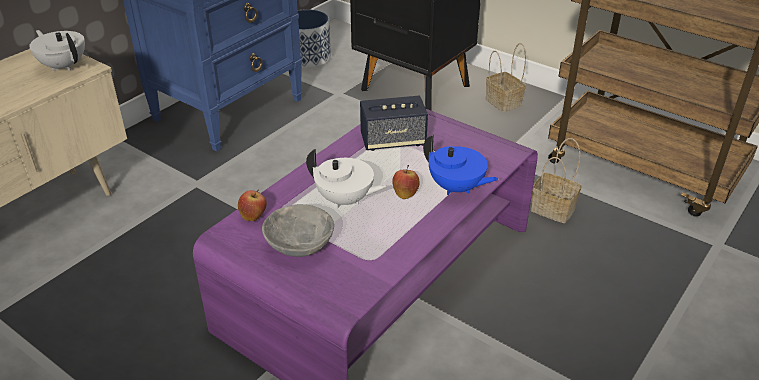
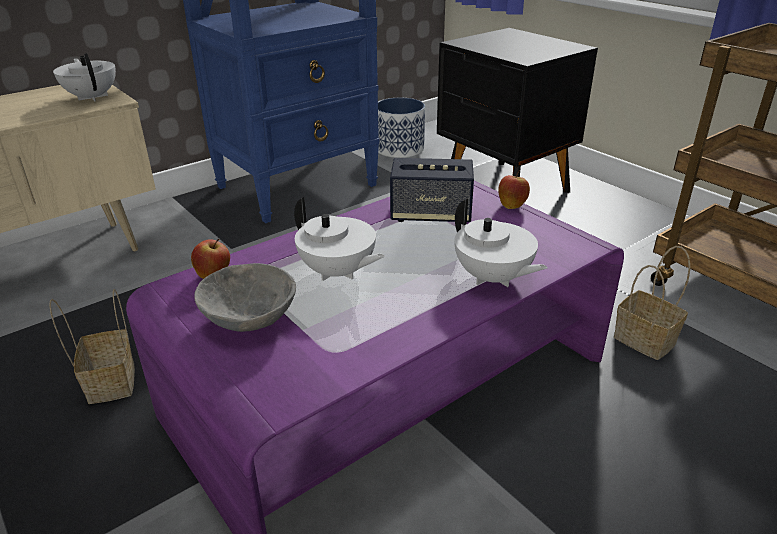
camera: 15 degrees right, 5 degrees down
(405, 194) = (419, 276): apple -> apple (512, 205)
(456, 188) = (492, 278): blue teapot -> white teapot
(502, 102) = (605, 212): basket -> basket (110, 381)

